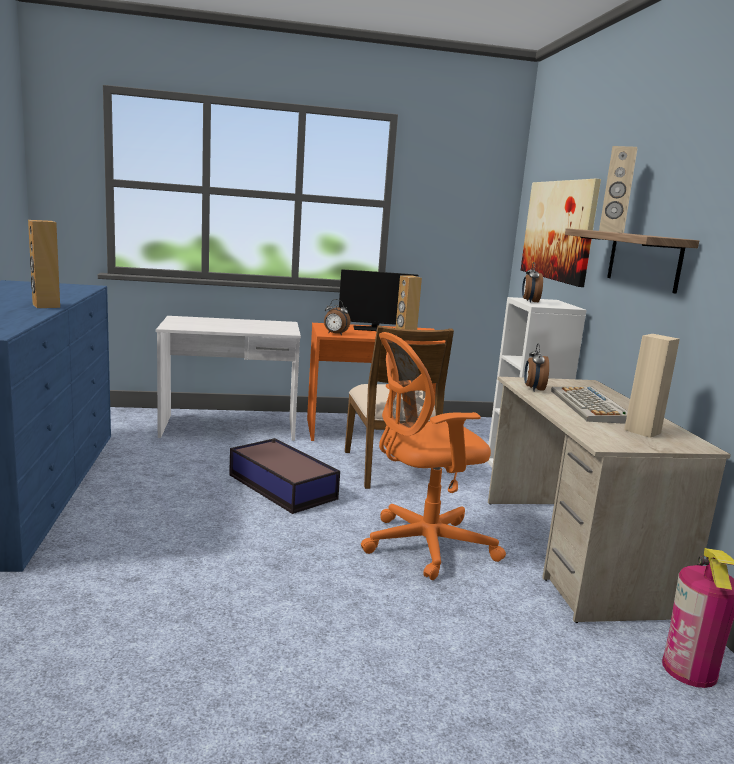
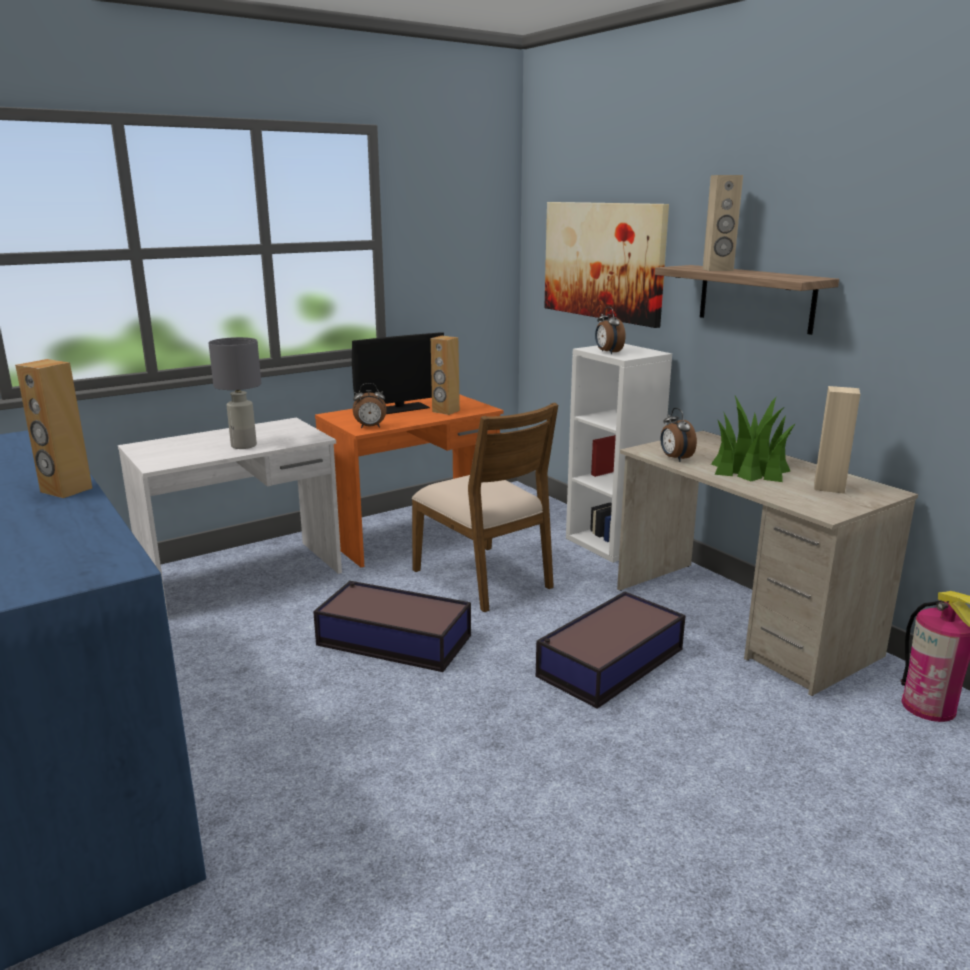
camera: 25 degrees left, 5 degrees up
(236, 328) = (243, 446): none -> grey table lamp
(422, 545) = (609, 663): orange office chair -> storage box
(590, 406) = (750, 468): keyboard -> potted plant

